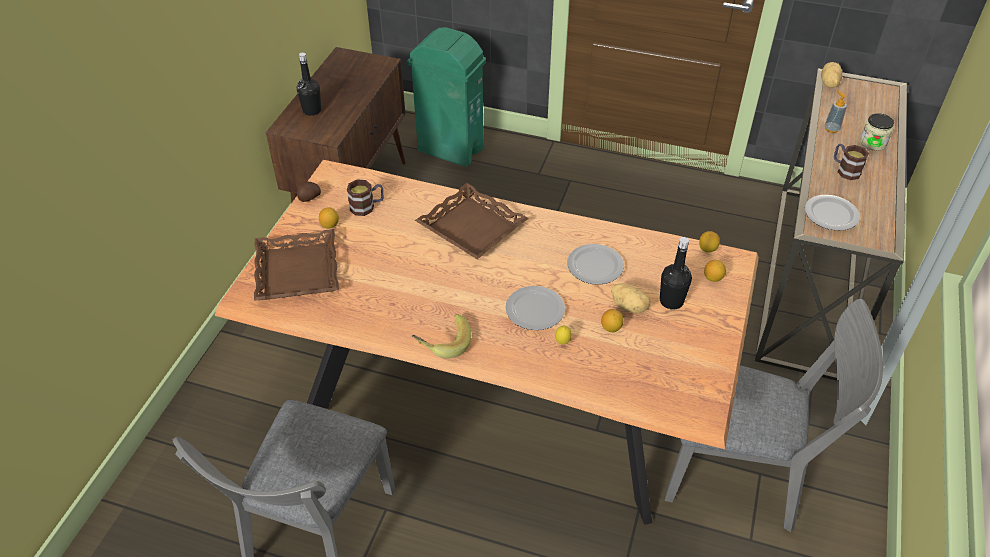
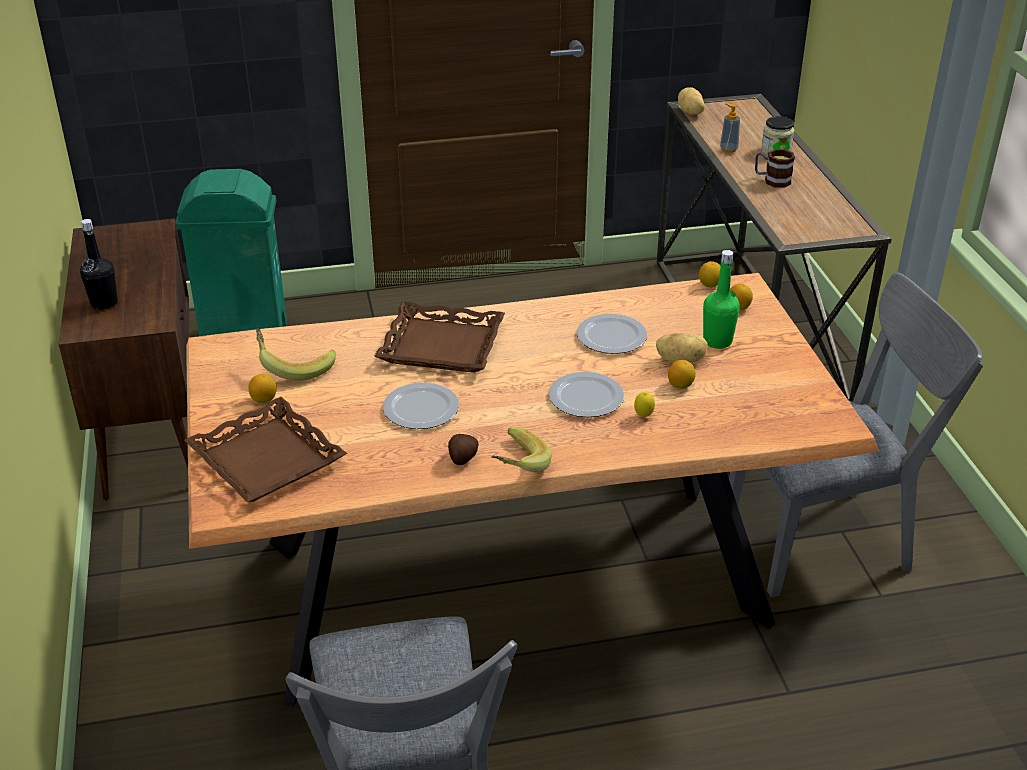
camera: 30 degrees left, 10 degrees down
(309, 198) = (209, 381): potato -> potato (462, 459)
(367, 207) = (294, 366): mug -> banana
(671, 301) = (717, 341): black bottle -> green bottle
(830, 214) = (793, 220): plate -> plate (420, 408)

